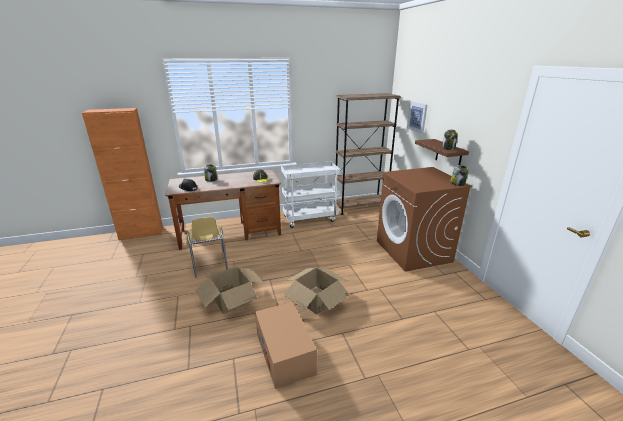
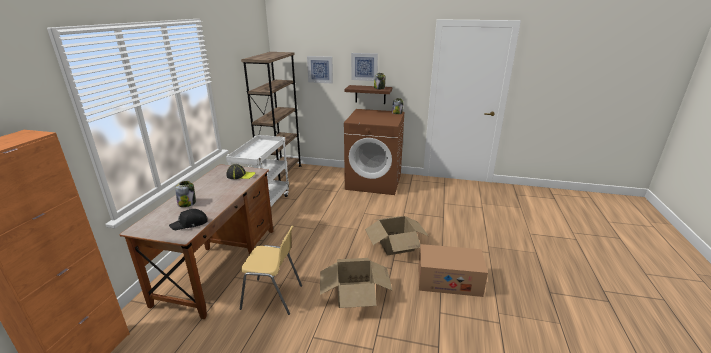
camera: 60 degrees left, 0 degrees up
(449, 120) = (364, 66): none -> picture

